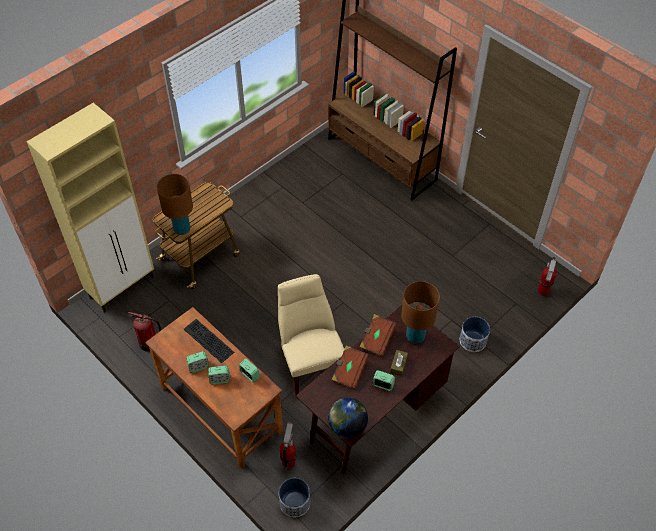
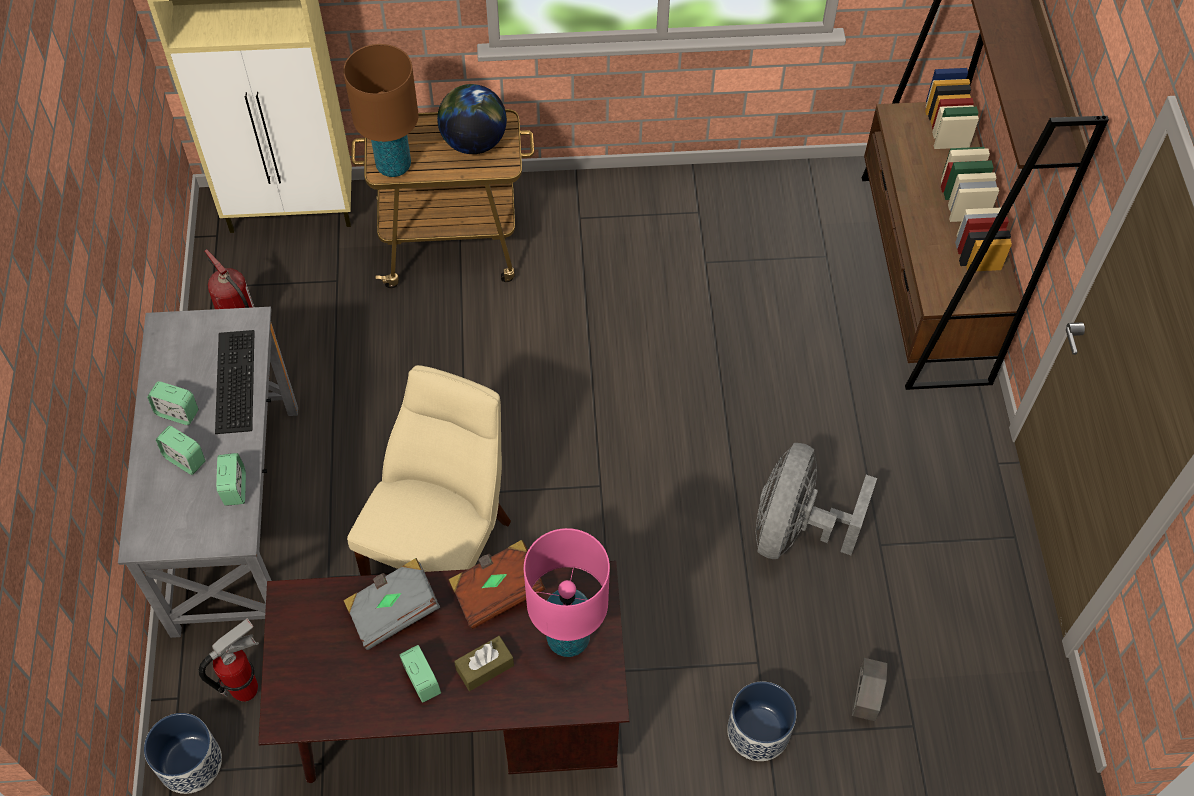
camera: 40 degrees right, 5 degrees up
(221, 410) = (236, 517): brown desk -> grey desk
(347, 426) = (289, 704): globe -> globe (473, 142)
(349, 371) = (393, 610): brown book -> grey book
(415, 336) = (568, 638): brown table lamp -> pink table lamp
(421, 270) = (795, 529): none -> grey fan
(494, 306) = (864, 700): none -> grey planter
(542, 292) = (989, 745): fire extinguisher -> none

